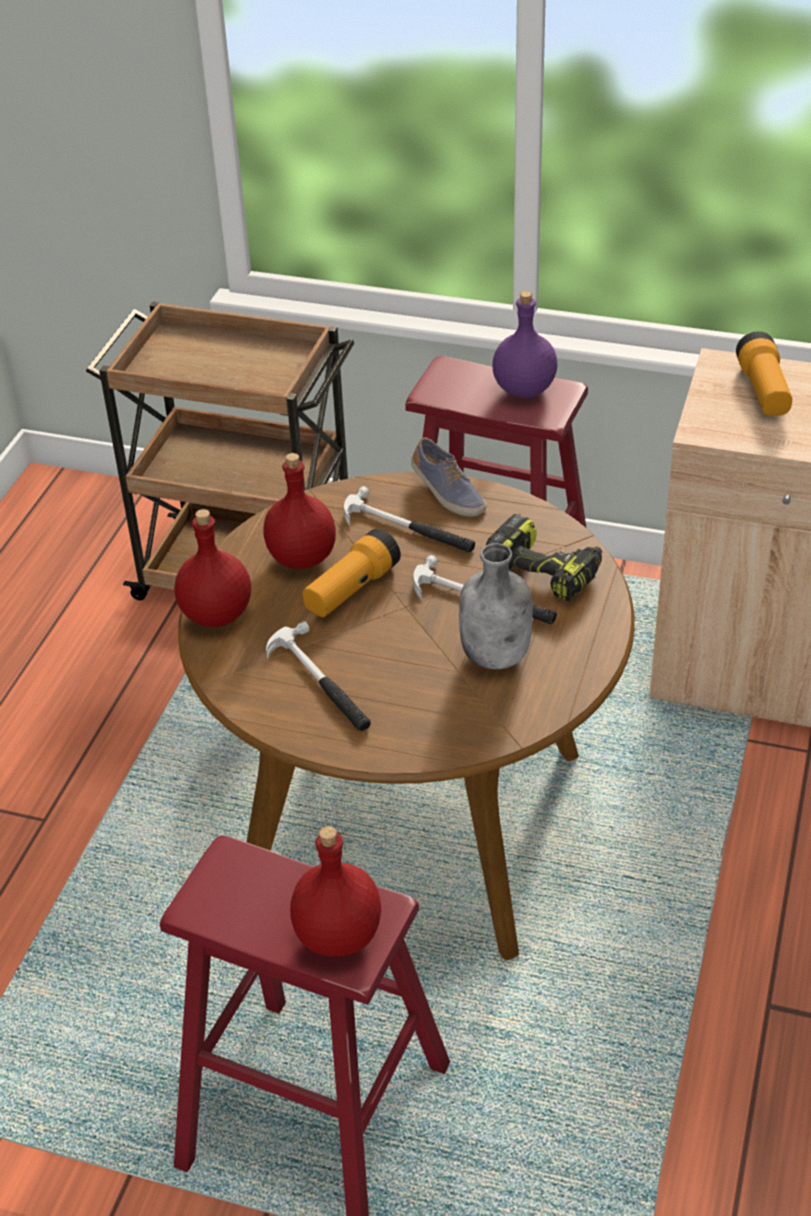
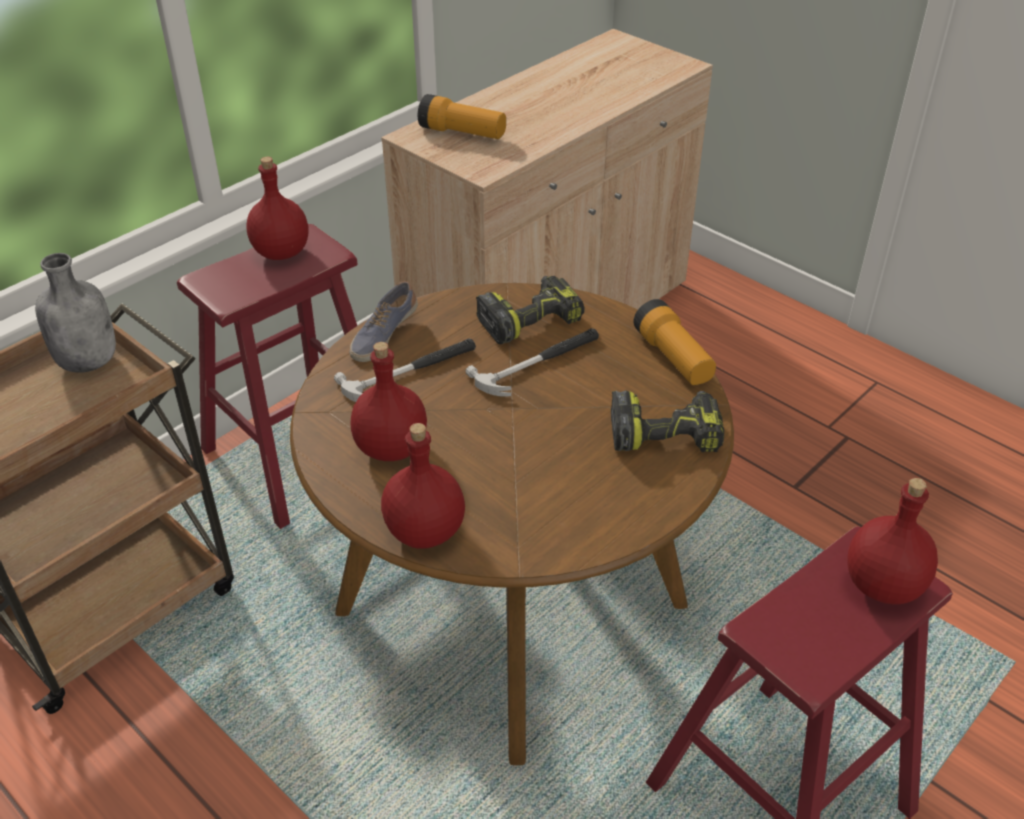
camera: 65 degrees left, 0 degrees up
(320, 683) = (574, 491): hammer -> none
(351, 590) = (463, 432): flashlight -> flashlight (673, 358)
(443, 717) = (665, 433): none -> power drill
(447, 493) = (383, 335): shoe -> shoe turned 135 degrees clockwise
(497, 655) = (611, 379): grey bottle -> grey bottle (89, 361)
(523, 390) = (281, 253): purple bottle -> red bottle

